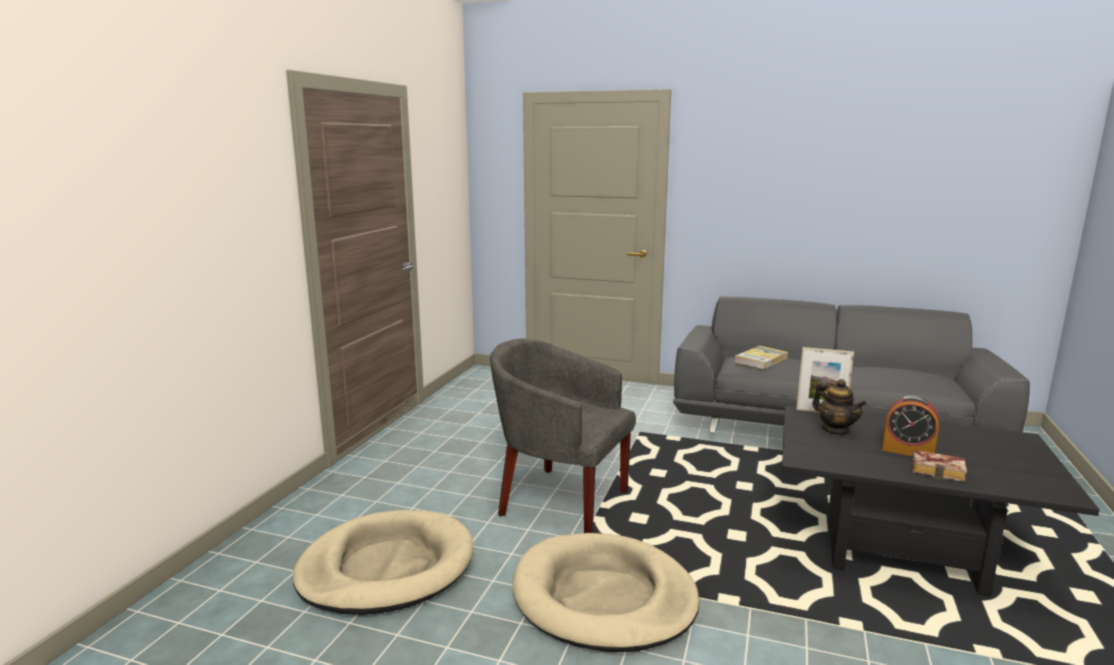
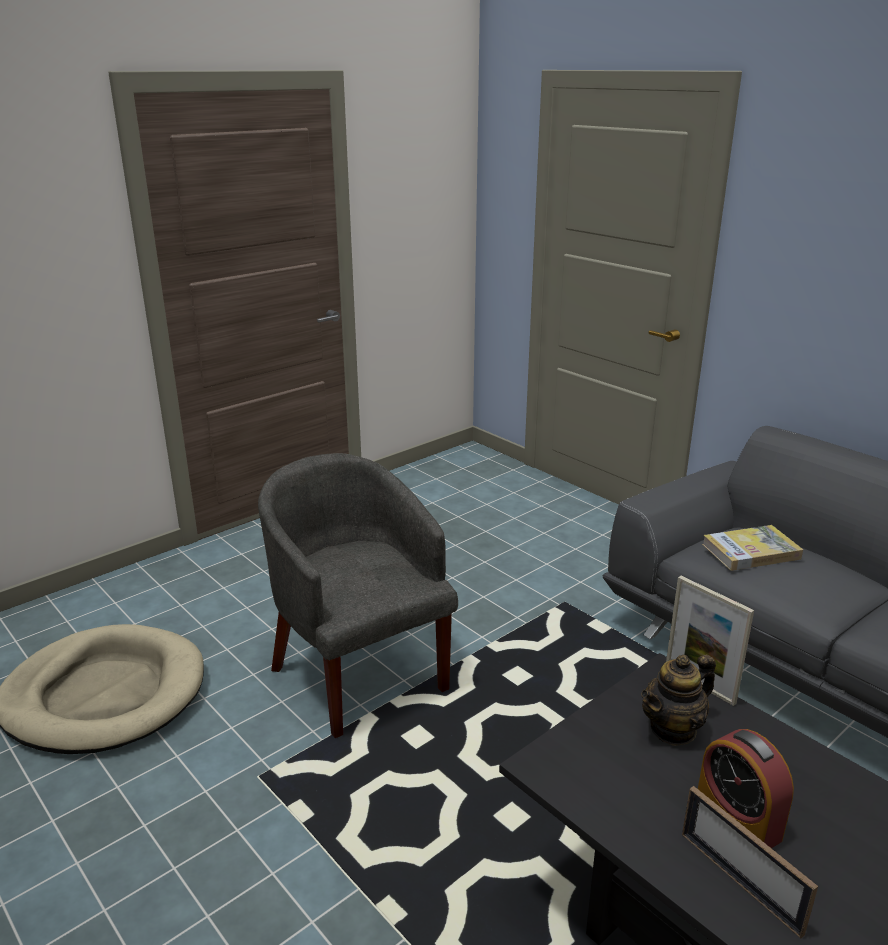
camera: 30 degrees right, 10 degrees up
(603, 597) = (257, 833): beige dog bed -> none
(835, 430) = (673, 729): teapot -> teapot turned 60 degrees clockwise
(940, 470) = (739, 881): book -> picture frame

